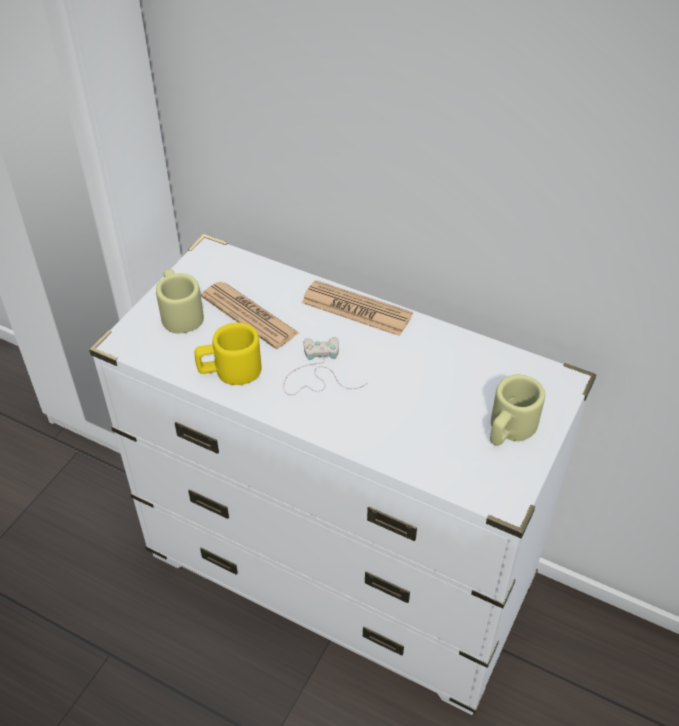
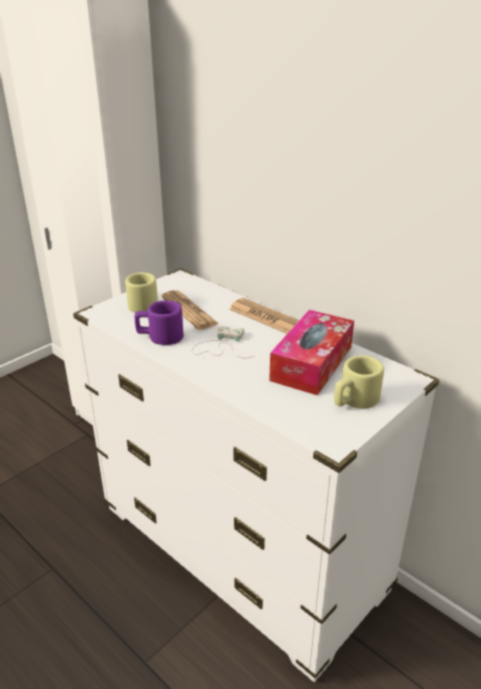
camera: 15 degrees right, 15 degrees down
(229, 371) = (160, 337): yellow mug -> purple mug
(440, 379) = (312, 363): none -> tissue box

